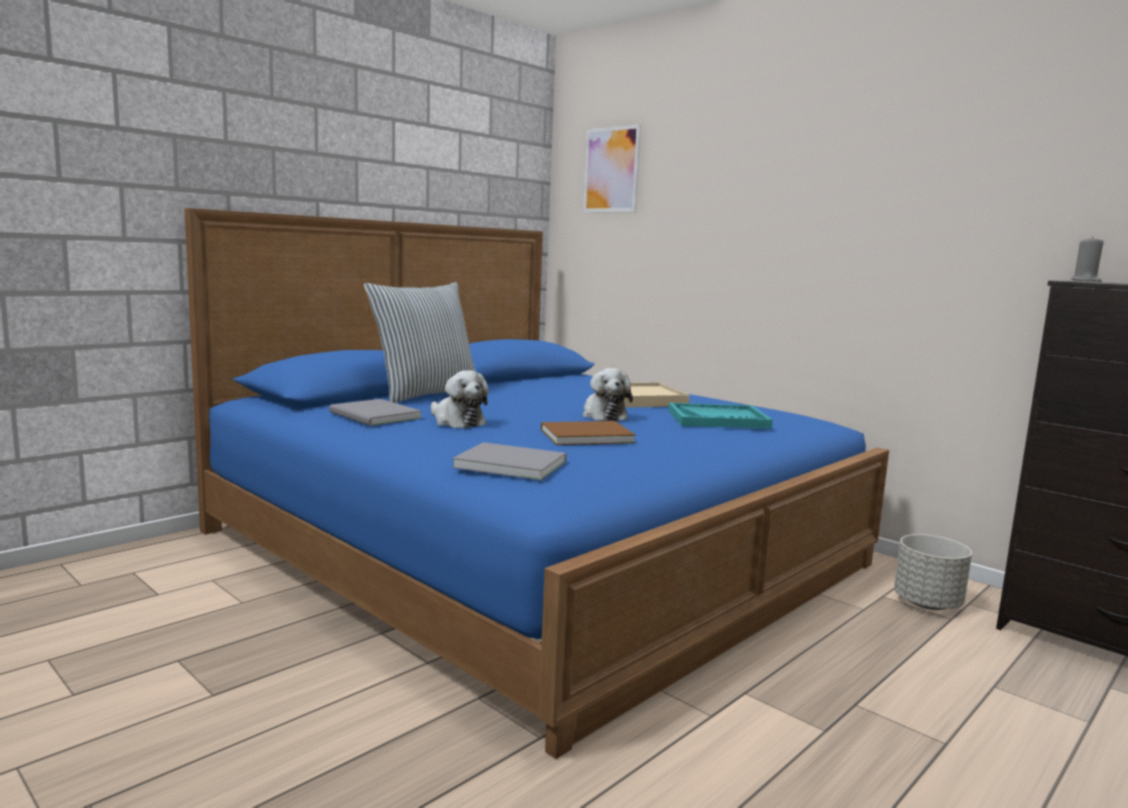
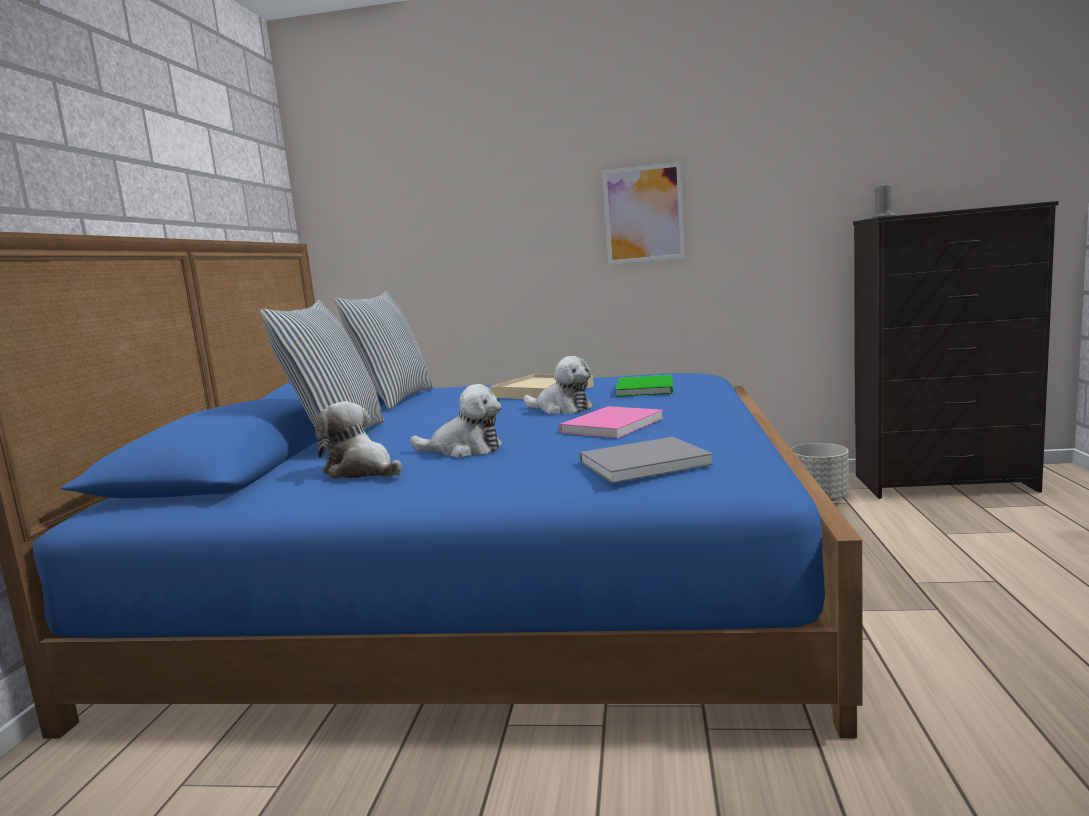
camera: 35 degrees left, 0 degrees up
(374, 416) = (361, 471): grey book -> plush toy
(541, 378) = (394, 399): none -> pillow
(583, 435) = (608, 426): brown book -> pink book
(611, 170) = (378, 169): picture -> picture (643, 214)
(718, 419) = (647, 388): turquoise tray -> green book

